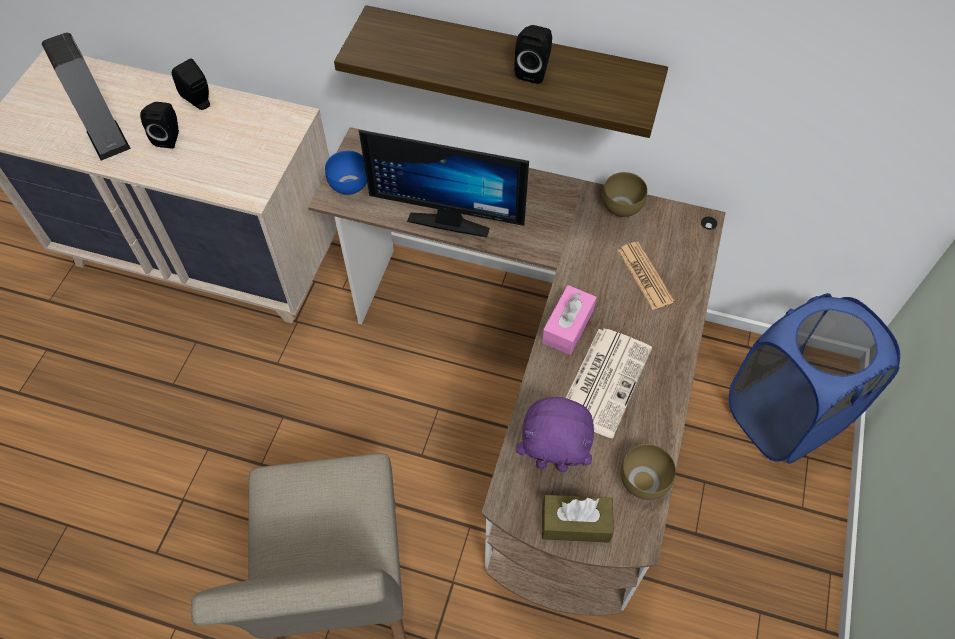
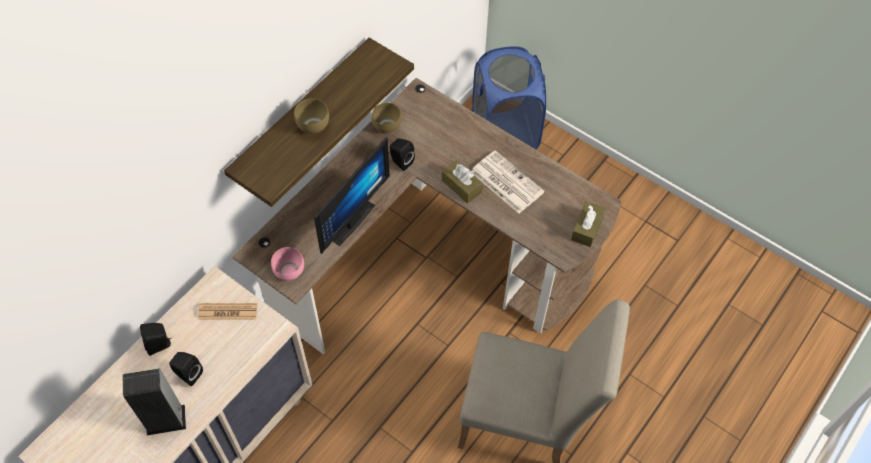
camera: 70 degrees left, 0 degrees up
(351, 185) = (289, 270): blue bowl -> pink bowl
(533, 71) = (338, 100): black speaker -> black speaker (400, 161)
(552, 462) = (547, 226): purple plush toy -> none
(567, 326) = (461, 186): pink tissue box -> brown tissue box
(645, 276) = (443, 135): newspaper -> newspaper (228, 311)
(645, 482) = (575, 188): brown bowl -> brown bowl (314, 125)

